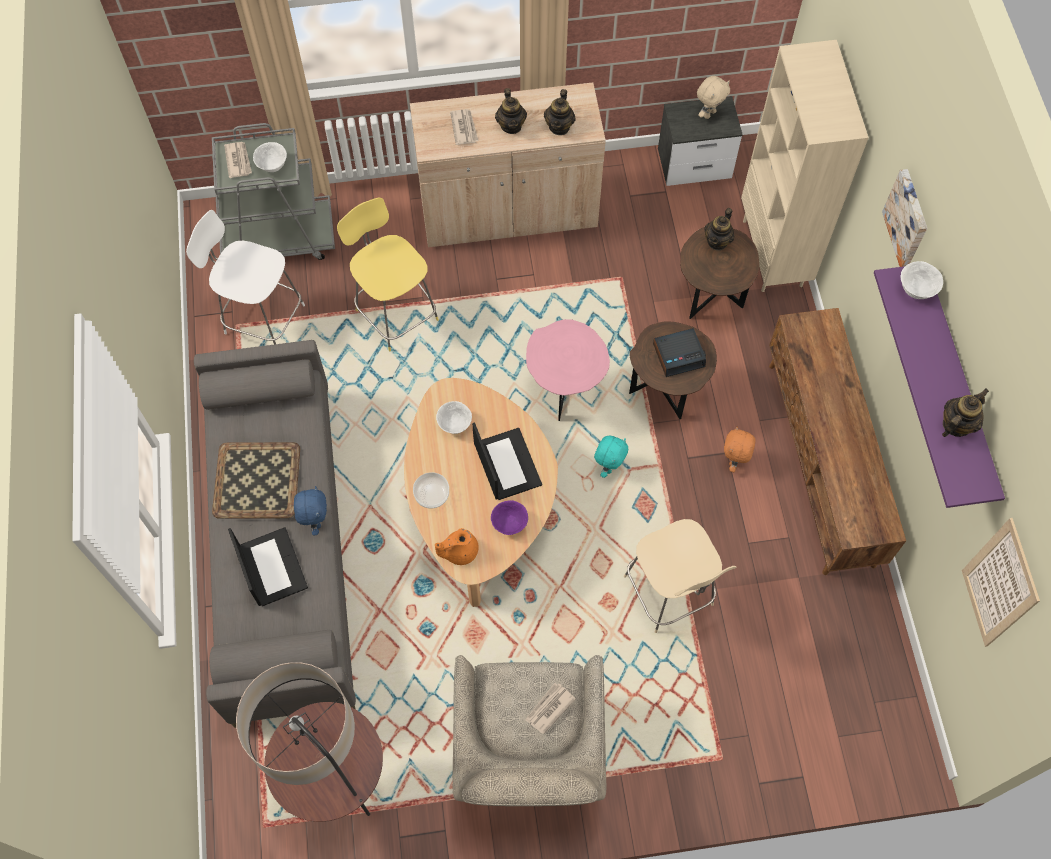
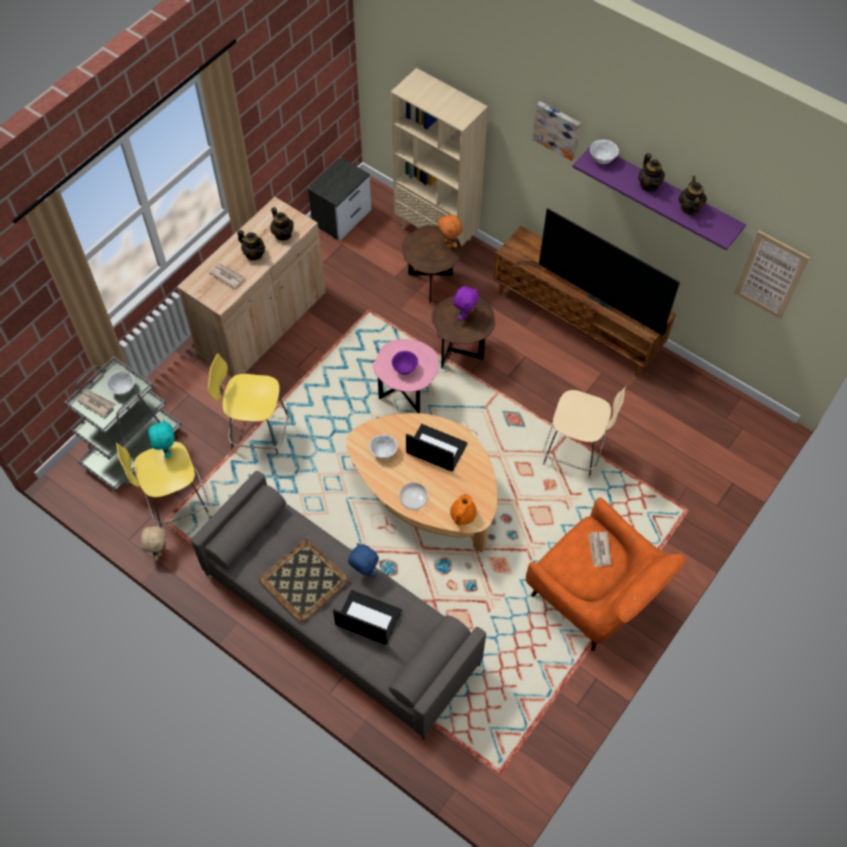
camera: 45 degrees left, 5 degrees down
(262, 318) = (176, 504): white stool -> yellow stool
(339, 783) = (514, 710): floor lamp -> none
(510, 524) = (473, 478): purple bowl -> purple bowl (405, 369)
(528, 754) = (594, 599): beige armchair -> orange armchair
(609, 466) = (472, 415): turquoise plush toy -> turquoise plush toy (166, 450)
(679, 355) = (465, 315): alarm clock -> purple plush toy
(709, 113) = (339, 176): beige plush toy -> beige plush toy (158, 551)
(717, 241) = (420, 240): teapot -> teapot (649, 185)
(734, 461) = (534, 357): orange plush toy -> orange plush toy (449, 243)
(843, 457) = (604, 298): none -> television

